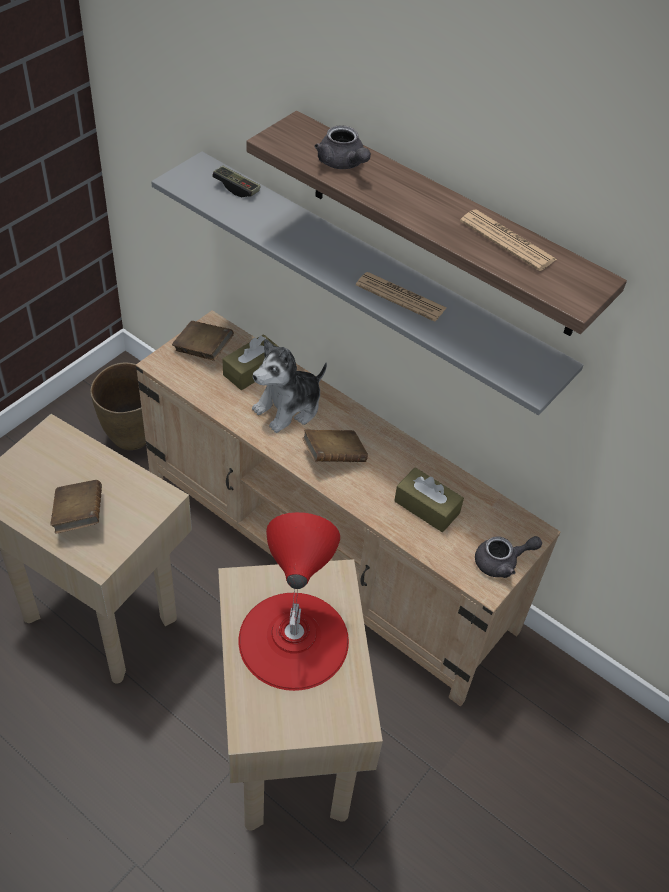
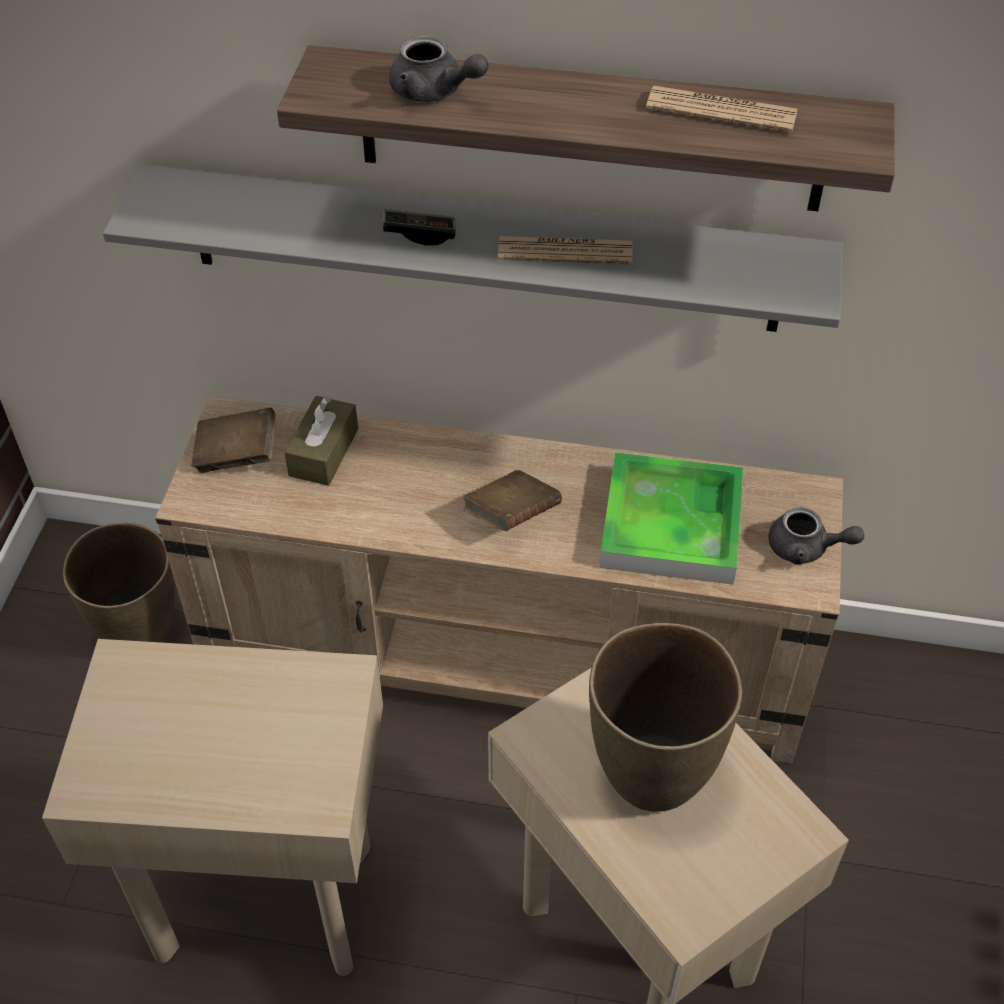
camera: 25 degrees left, 0 degrees up
(79, 516) = (247, 760): brown book -> none
(236, 188) = (233, 195): game controller -> game controller (419, 234)
(289, 407) = (408, 479): plush toy -> none
(293, 639) = (650, 773): red table lamp -> brown vase
(426, 507) = (671, 524): brown tissue box -> tray
(502, 562) = (806, 549): grey teapot -> grey teapot turned 60 degrees clockwise

